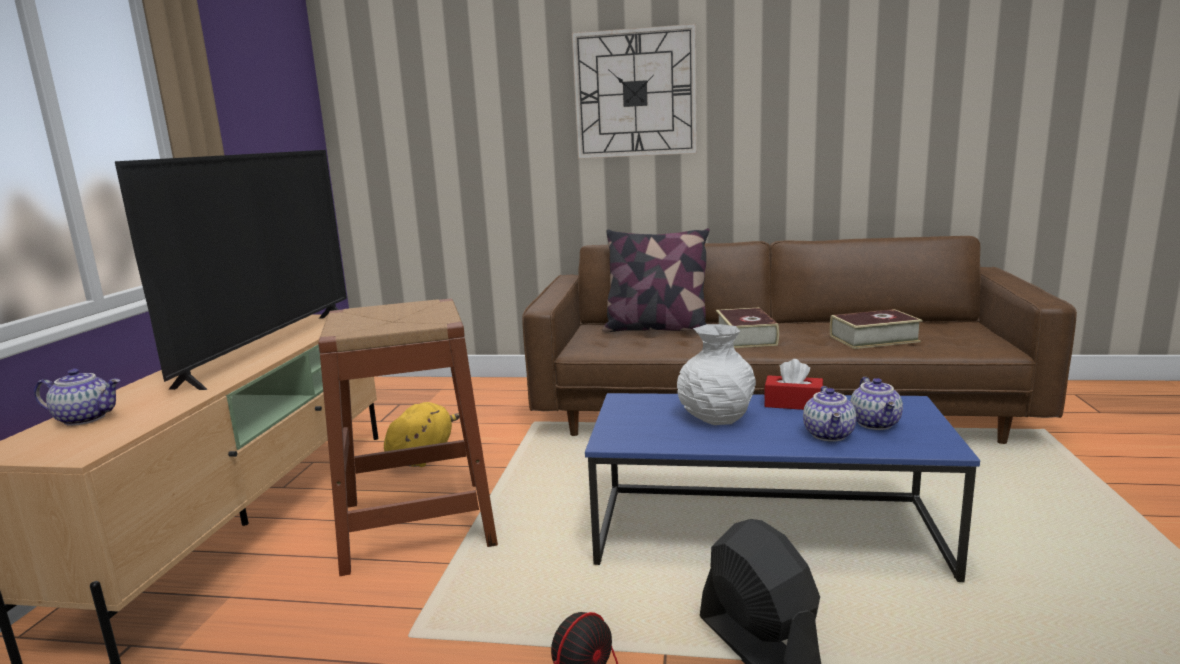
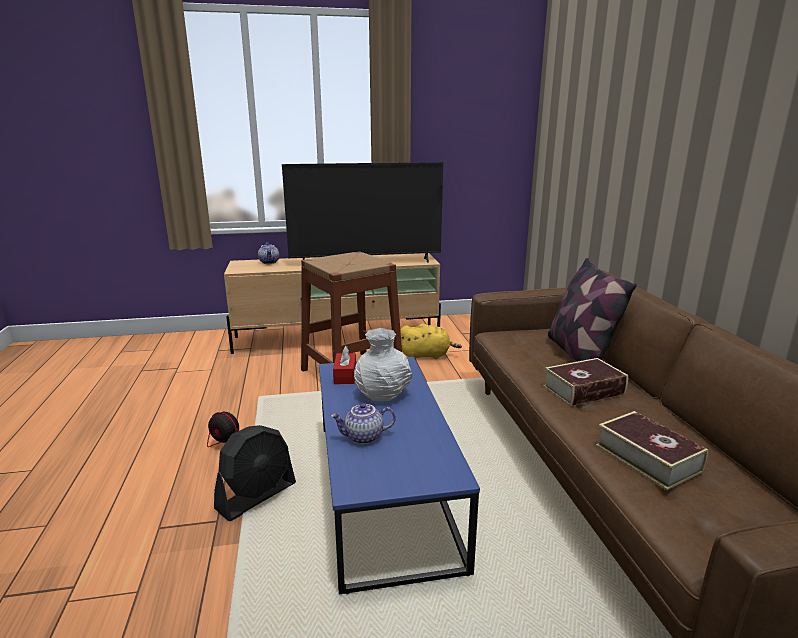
camera: 70 degrees right, 5 degrees up
(635, 93) = (675, 137): wall clock -> none
(793, 404) = (423, 421): red tissue box -> red tissue box (345, 375)
(876, 424) = (393, 458): teapot -> none

